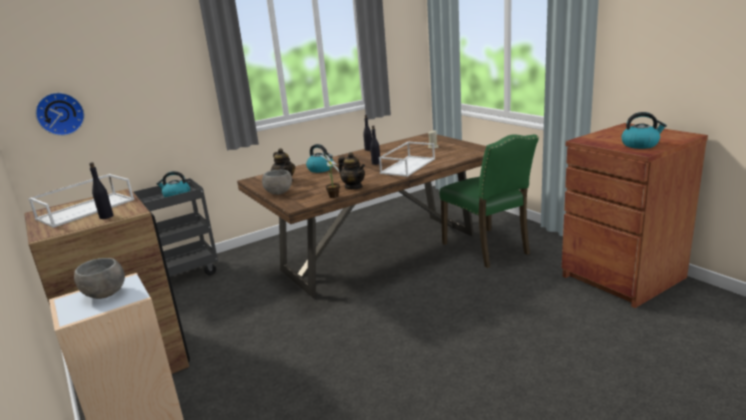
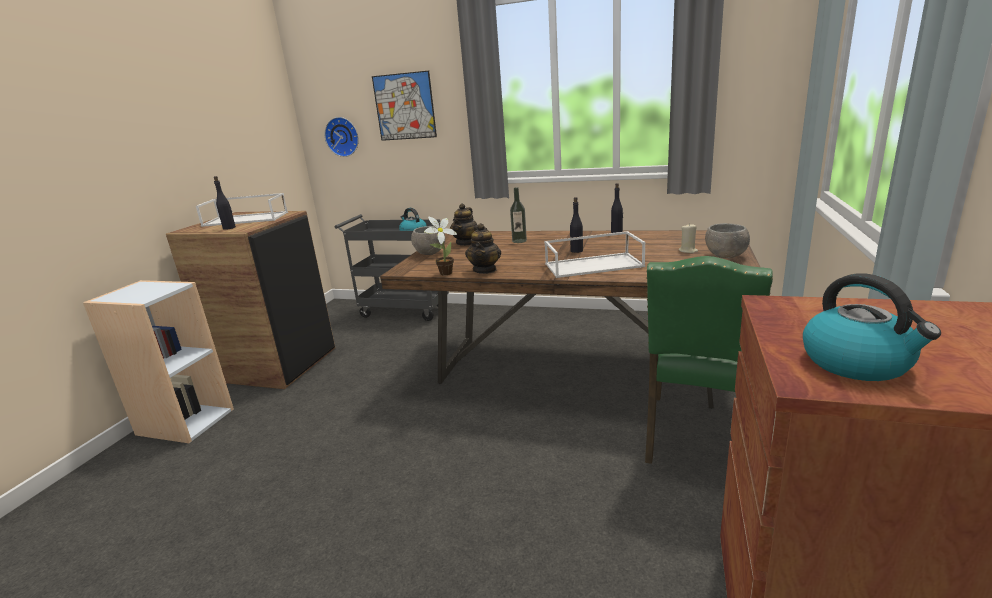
camera: 50 degrees right, 0 degrees up
(105, 294) = (148, 290): grey bowl -> grey bowl (725, 256)
(137, 75) = (404, 106): none -> picture
(321, 169) = (519, 241): kettle -> bottle

